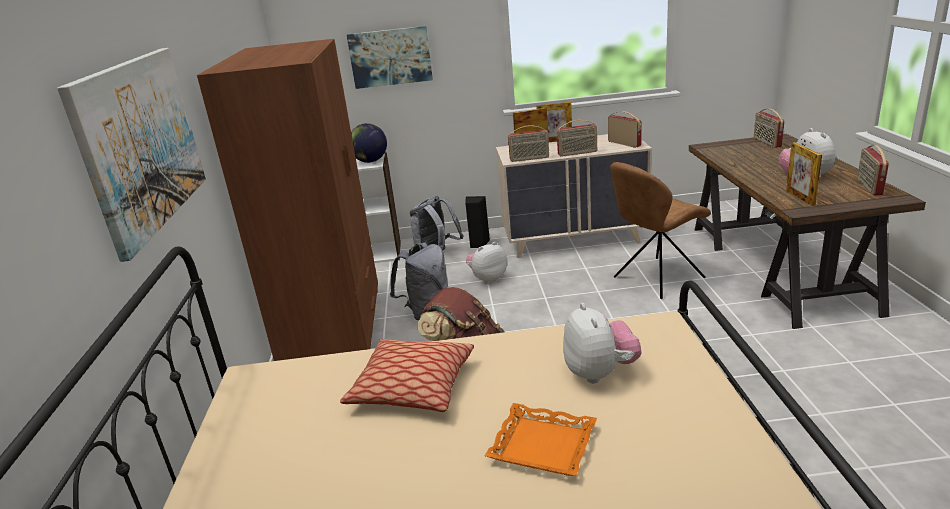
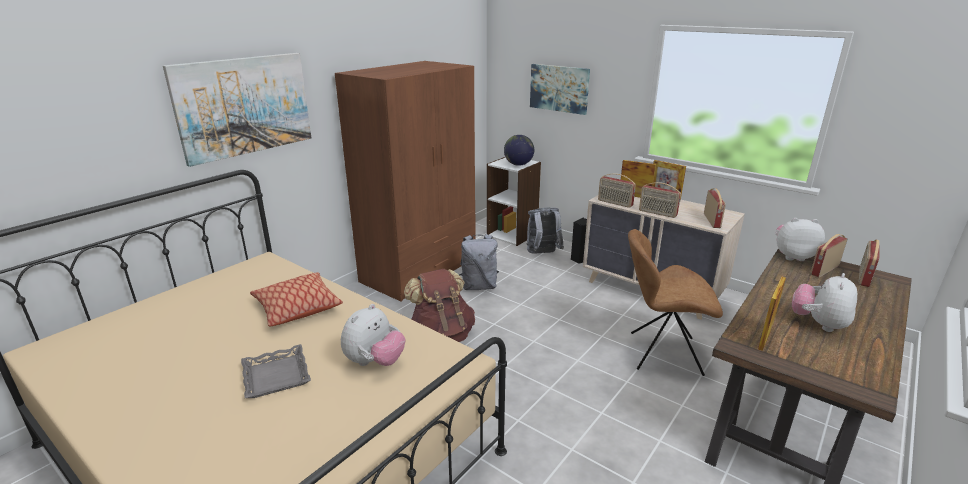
camera: 40 degrees right, 0 degrees up
(487, 279) = (546, 286): plush toy -> plush toy (792, 256)
(542, 446) = (275, 376): orange tray -> grey tray
(868, 187) = (865, 366): radio -> radio (824, 269)

